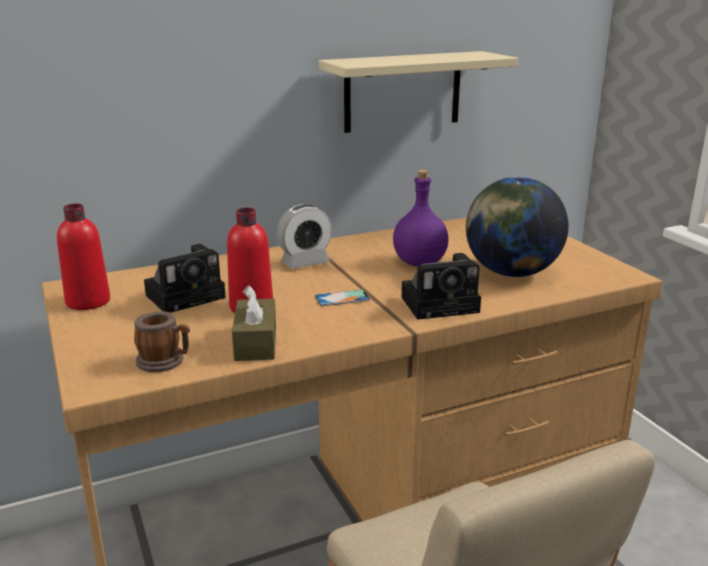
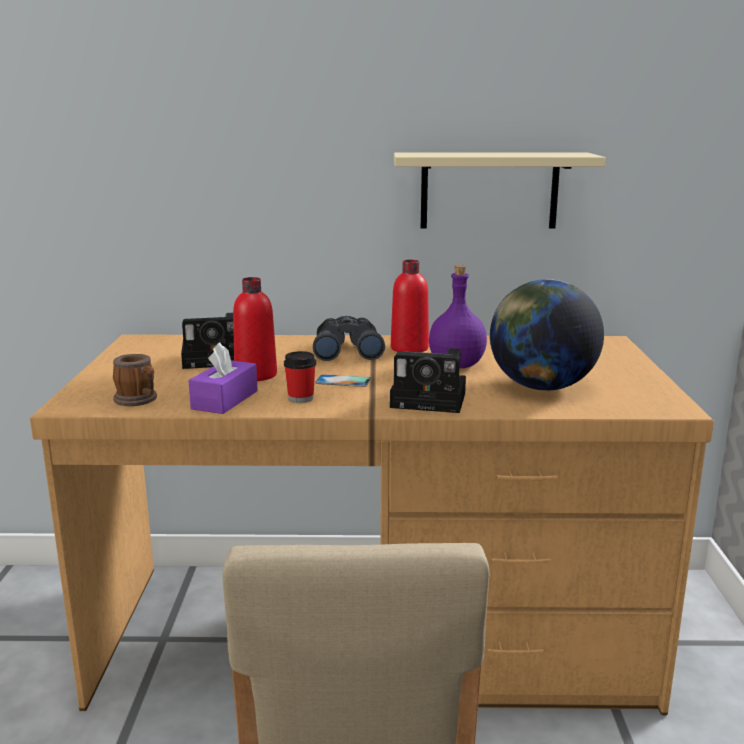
camera: 25 degrees right, 5 degrees down
(88, 302) = (136, 351): red bottle -> red bottle (409, 348)
(256, 342) = (225, 400): brown tissue box -> purple tissue box
(305, 262) = (347, 350): alarm clock -> grey binoculars
(326, 325) = (301, 398): none -> cup

